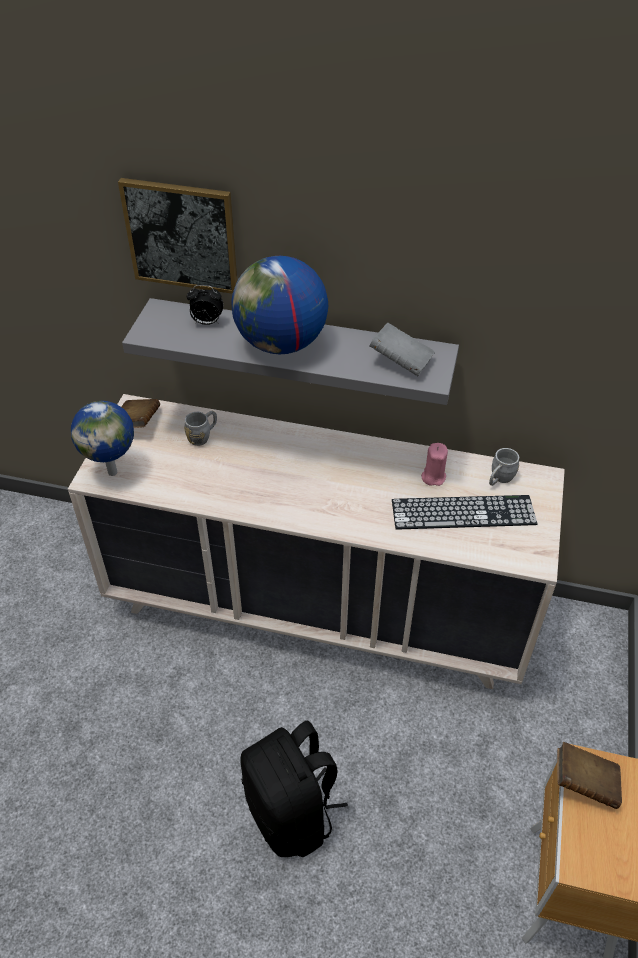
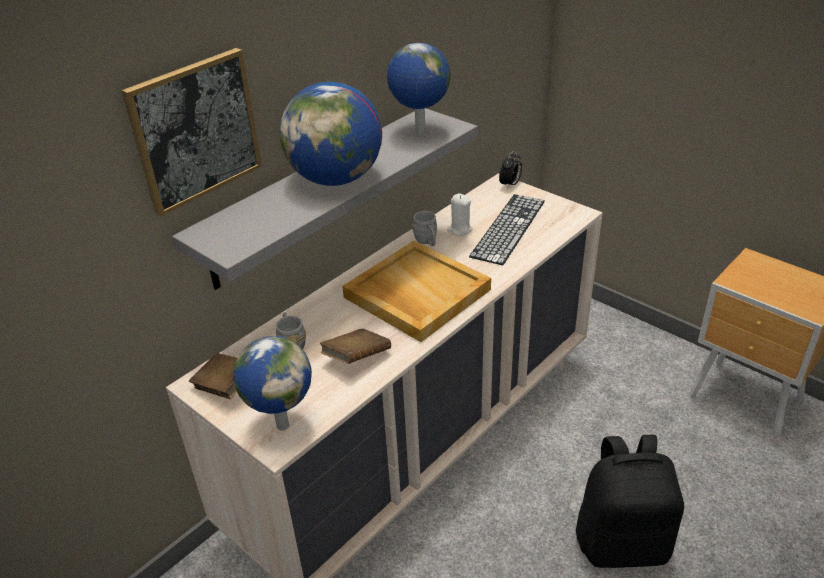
camera: 60 degrees left, 10 degrees down
(207, 323) = (257, 210): alarm clock -> alarm clock (510, 185)
(312, 483) = (415, 293): none -> beige tray
(401, 362) = (419, 133): grey book -> globe
(433, 477) = (459, 229): pink candle -> white candle
(499, 479) = (487, 202): grey mug -> grey mug (427, 242)
(584, 782) = (748, 285): brown book -> brown book (357, 358)

